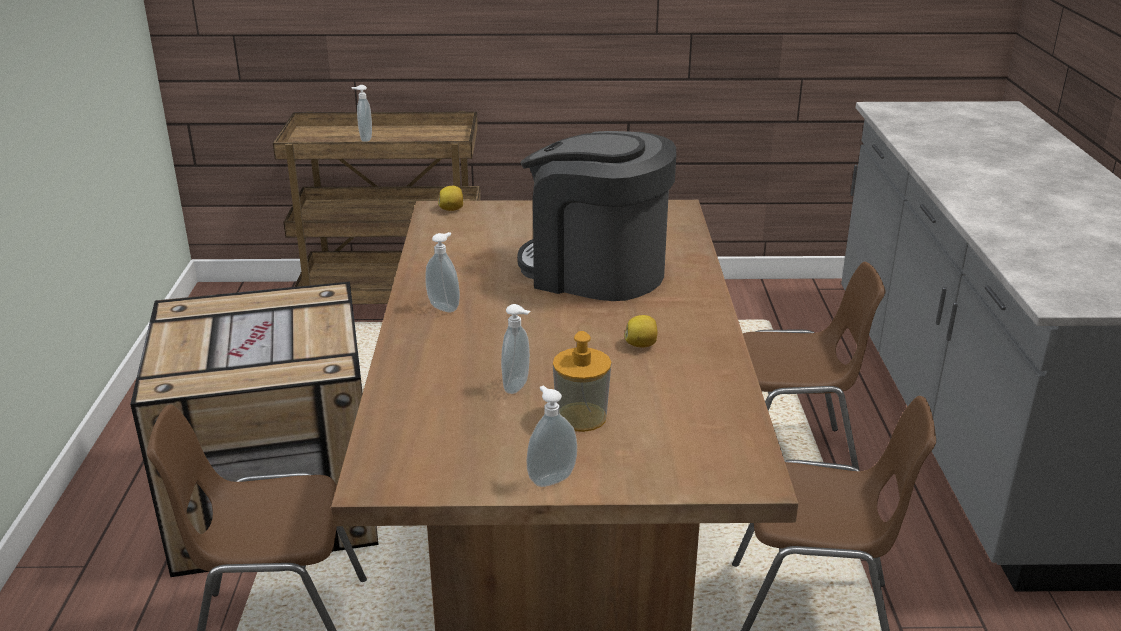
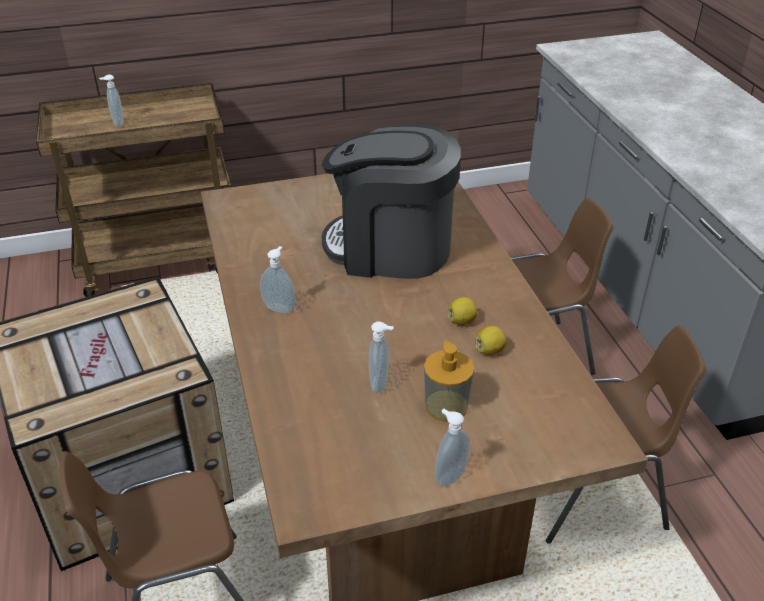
camera: 15 degrees left, 10 degrees up
(452, 209) = (237, 197): lemon -> lemon (490, 350)

